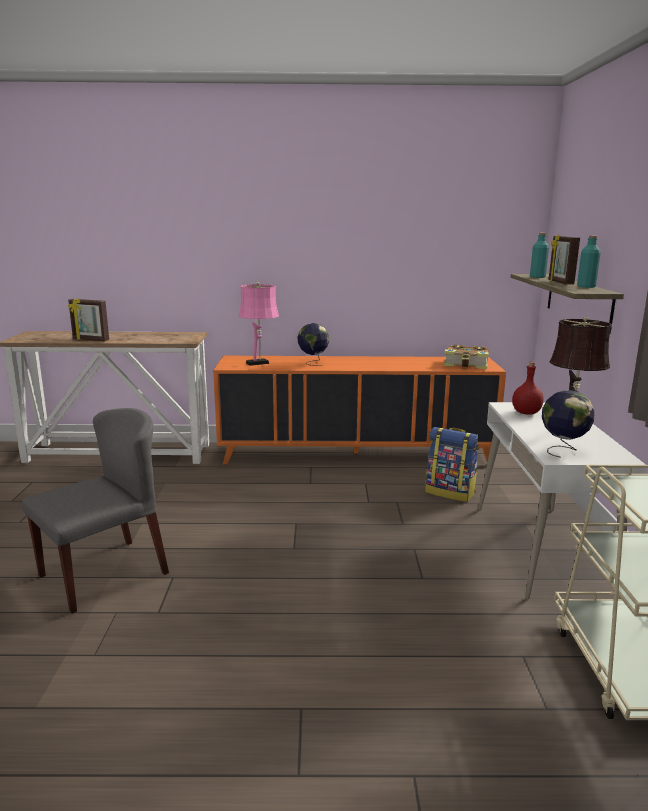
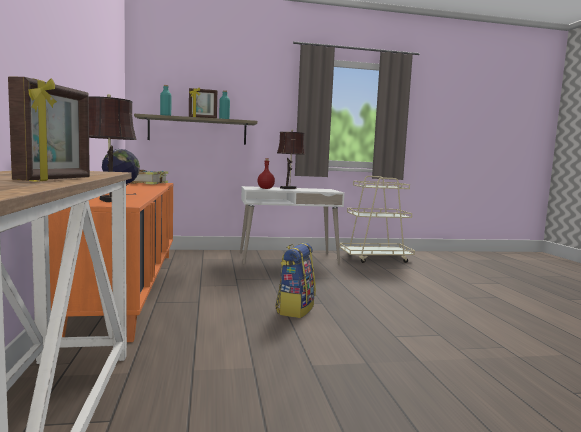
camera: 100 degrees left, 10 degrees down
(104, 573) = (417, 364): grey chair -> none
(259, 363) = (110, 200): pink table lamp -> brown table lamp
(450, 492) = (217, 267): backpack -> backpack (295, 309)
(563, 450) = (323, 190): globe -> none

